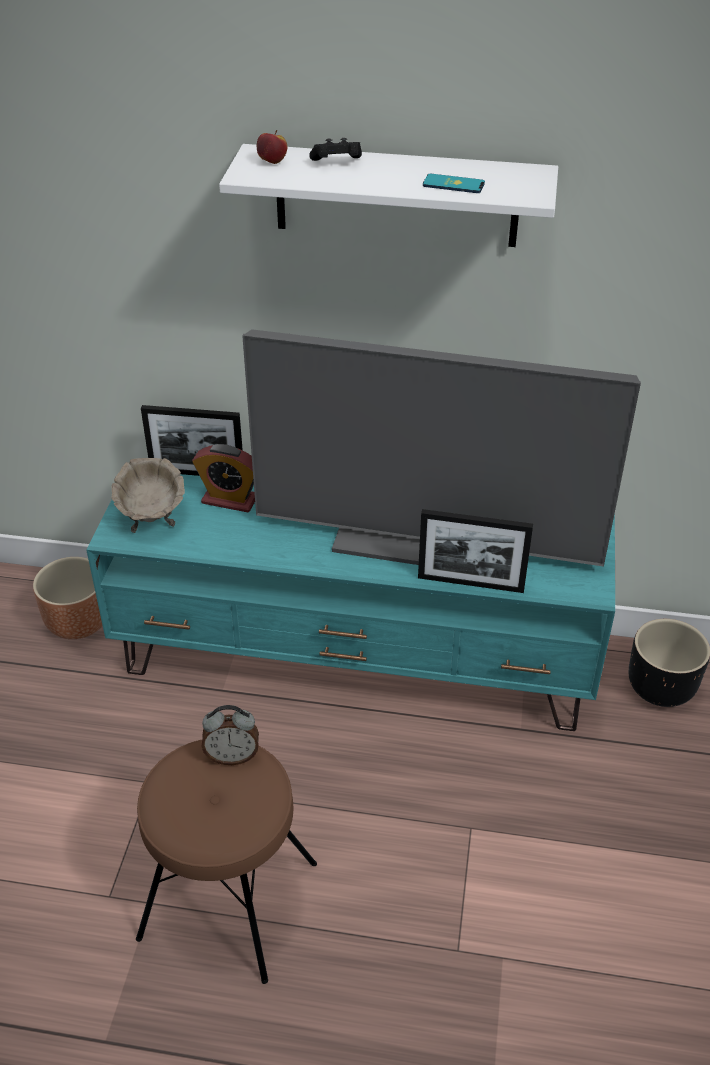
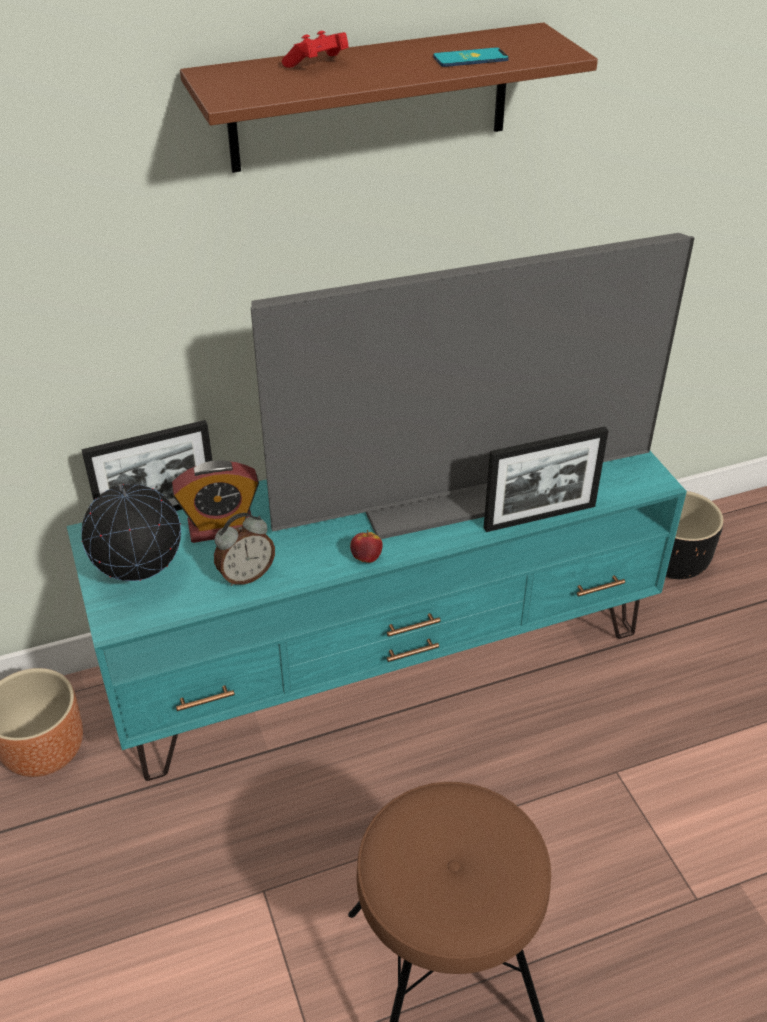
camera: 30 degrees left, 0 degrees up
(151, 513) = (141, 576): beige bowl -> globe
(232, 756) = (438, 806): alarm clock -> alarm clock (246, 575)
(272, 162) = (243, 78): apple -> apple (366, 558)
(336, 163) = (318, 65): black game controller -> red game controller
(396, 196) = (370, 98): white shelf -> brown shelf

